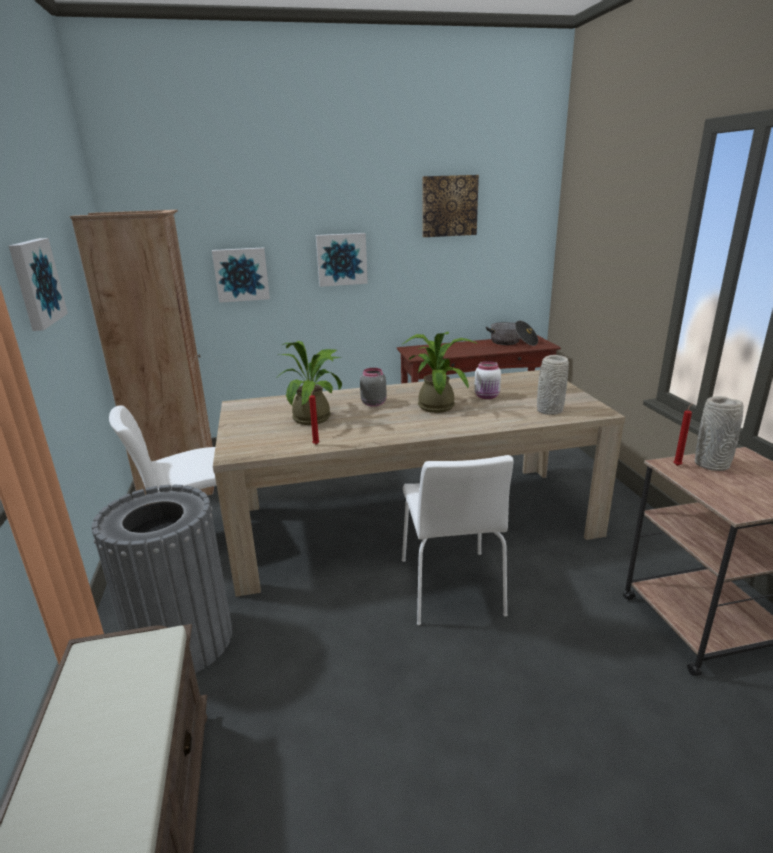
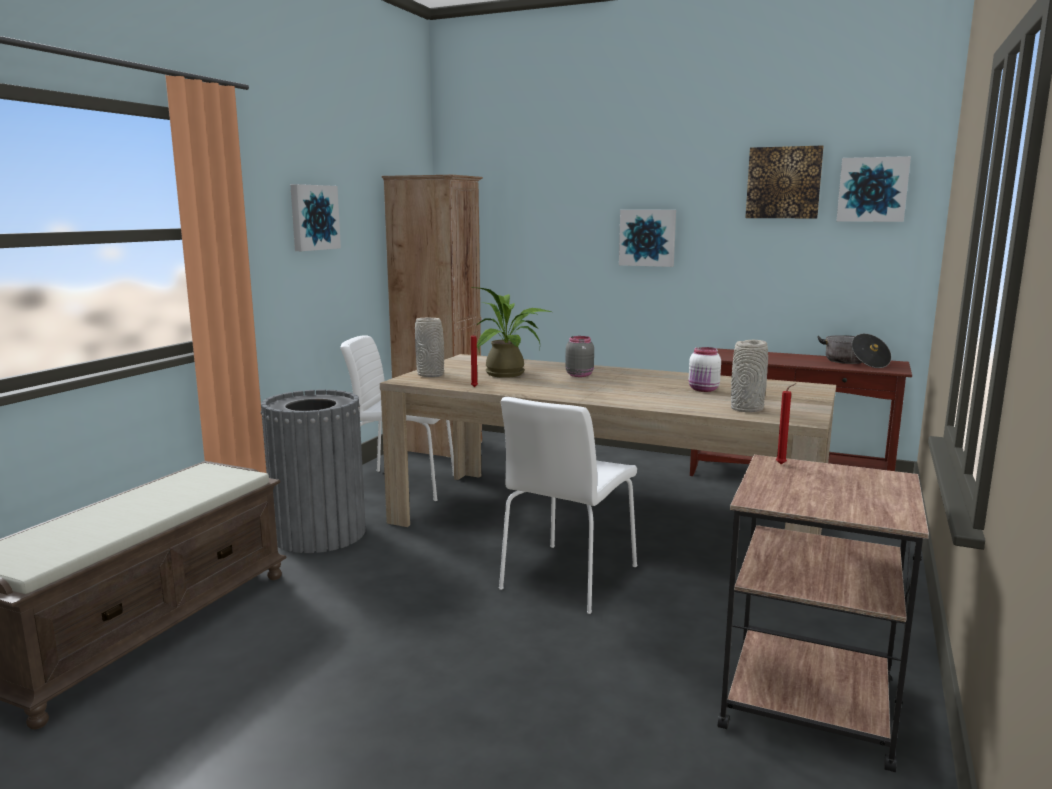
camera: 35 degrees right, 10 degrees down
(241, 274) = (544, 246): picture -> picture (872, 189)
(436, 405) = (635, 385): potted plant -> none
(712, 465) = (827, 473): grey vase -> grey vase (431, 375)

